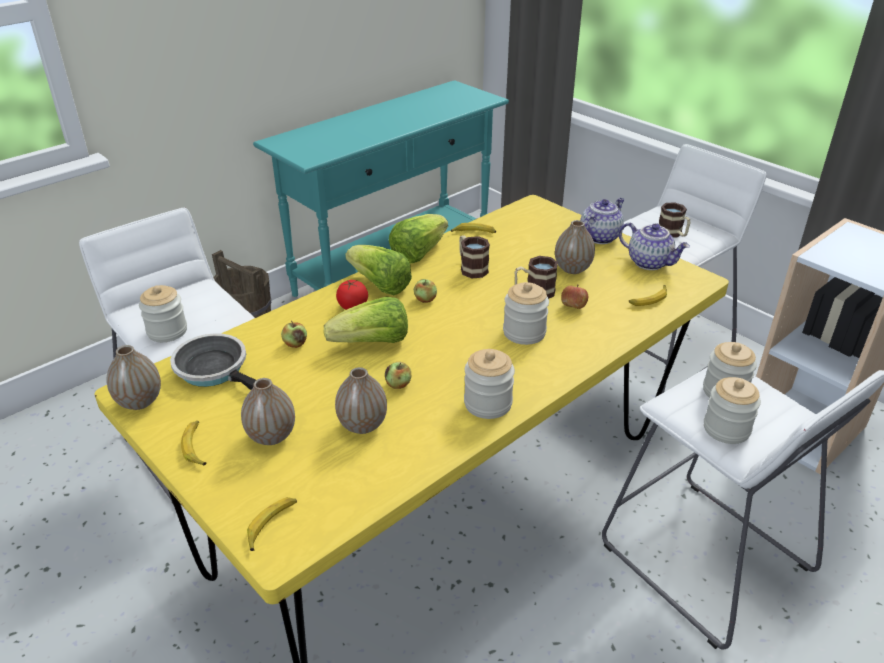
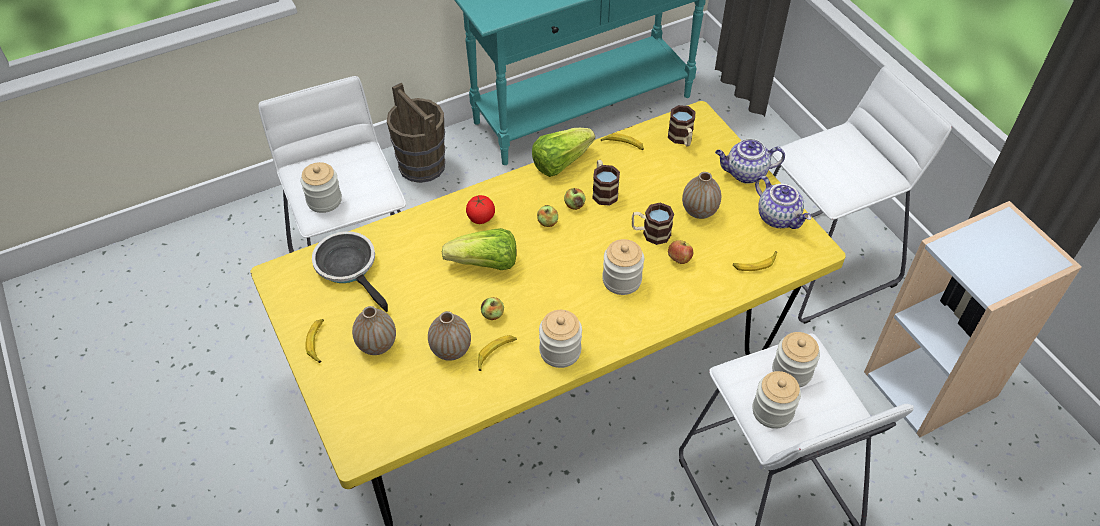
camera: 15 degrees right, 15 degrees up
(139, 401) = (283, 287): vase -> none
(271, 525) = (357, 427): banana -> banana (495, 353)
(295, 344) = (420, 251): apple -> apple (574, 205)
(379, 285) = (512, 196): lettuce -> none
(600, 236) = (745, 173): teapot -> teapot turned 150 degrees counterclockwise
(673, 234) = (840, 168): mug -> mug (681, 139)

